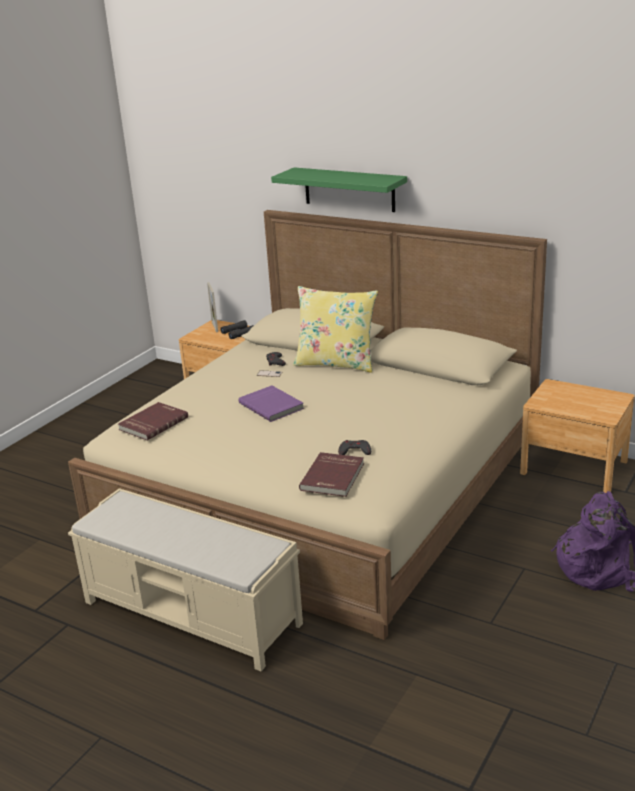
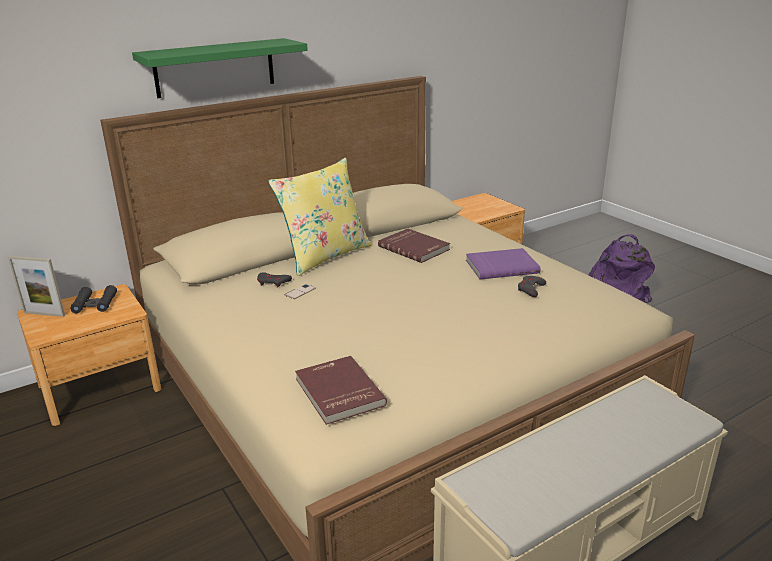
camera: 65 degrees left, 0 degrees up
(272, 405) = (383, 306): purple book -> purple book (501, 266)
(333, 477) = (577, 310): red book -> red book (414, 247)

